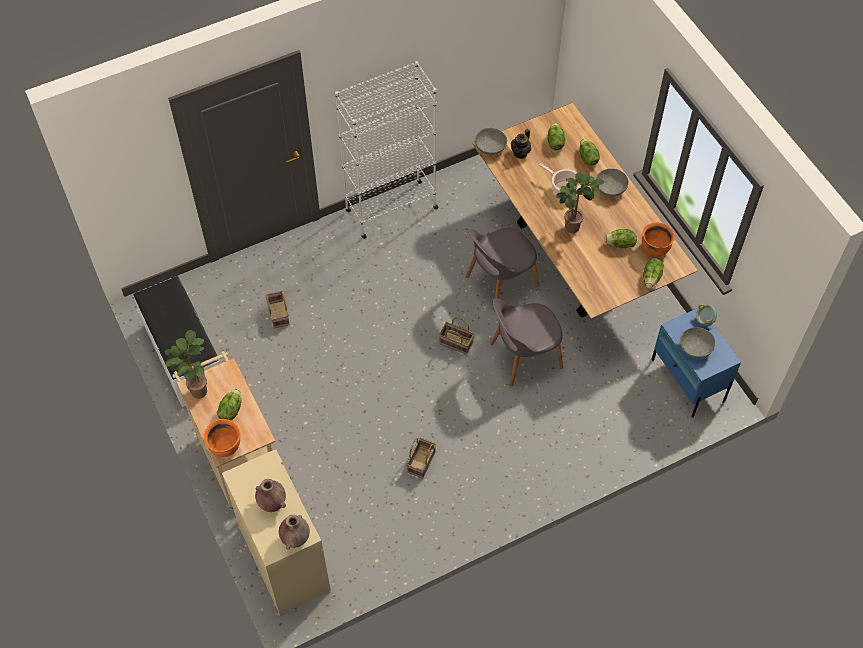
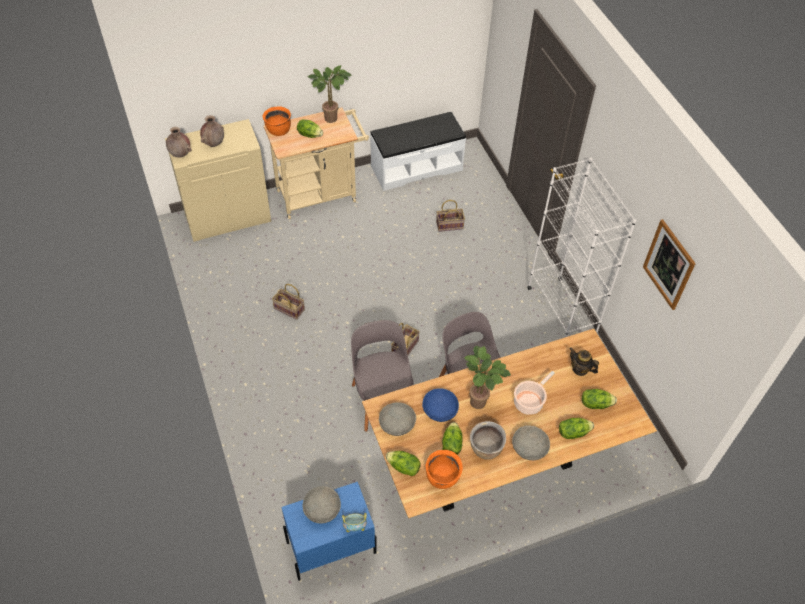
camera: 95 degrees right, 5 degrees down
(463, 43) = (669, 265): none -> picture
(490, 147) = (587, 343): grey bowl -> grey bowl (397, 424)
(587, 255) = (440, 410): none -> blue bowl
(619, 219) = (485, 449): none -> brown cooking pot

